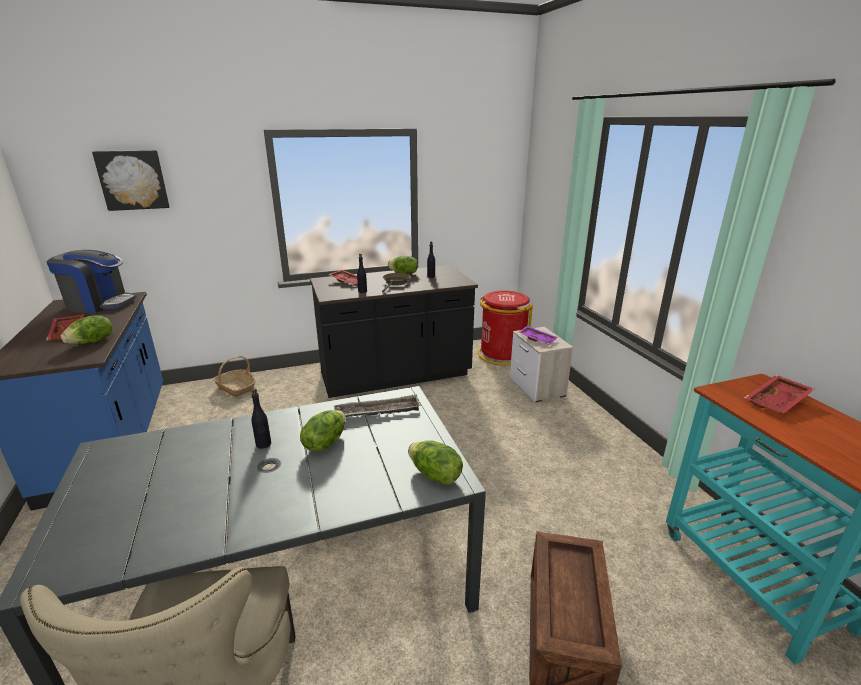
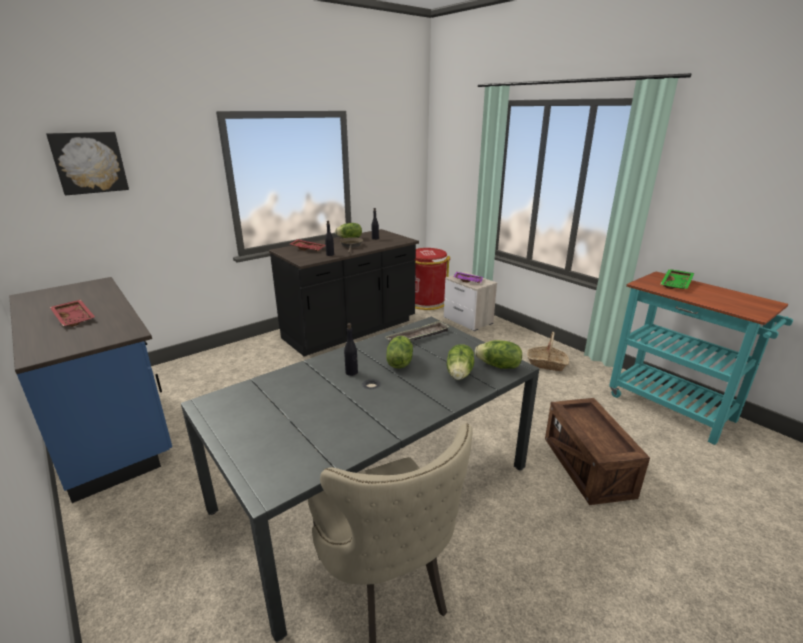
camera: 20 degrees left, 0 degrees up
(92, 342) = (114, 321): lettuce -> lettuce (460, 374)
(100, 304) = (73, 292): coffee machine -> none
(236, 388) = (207, 363): basket -> basket (546, 364)
(778, 402) = (677, 284): red tray -> green tray

